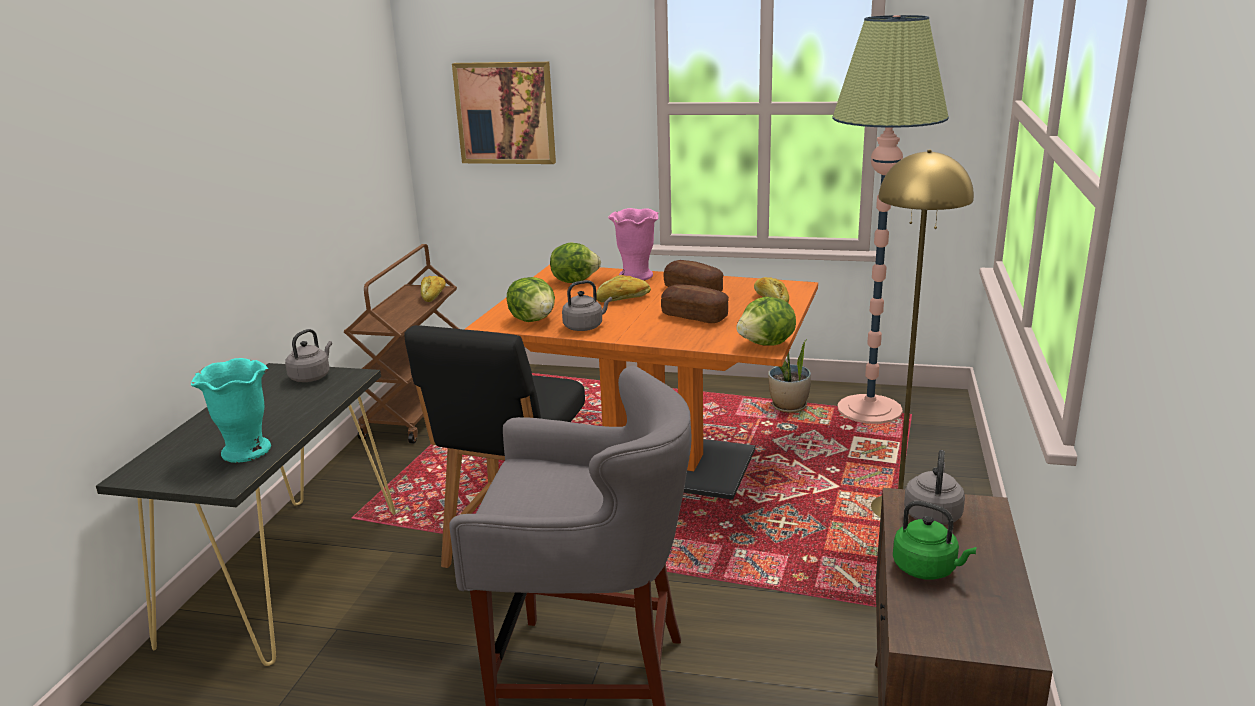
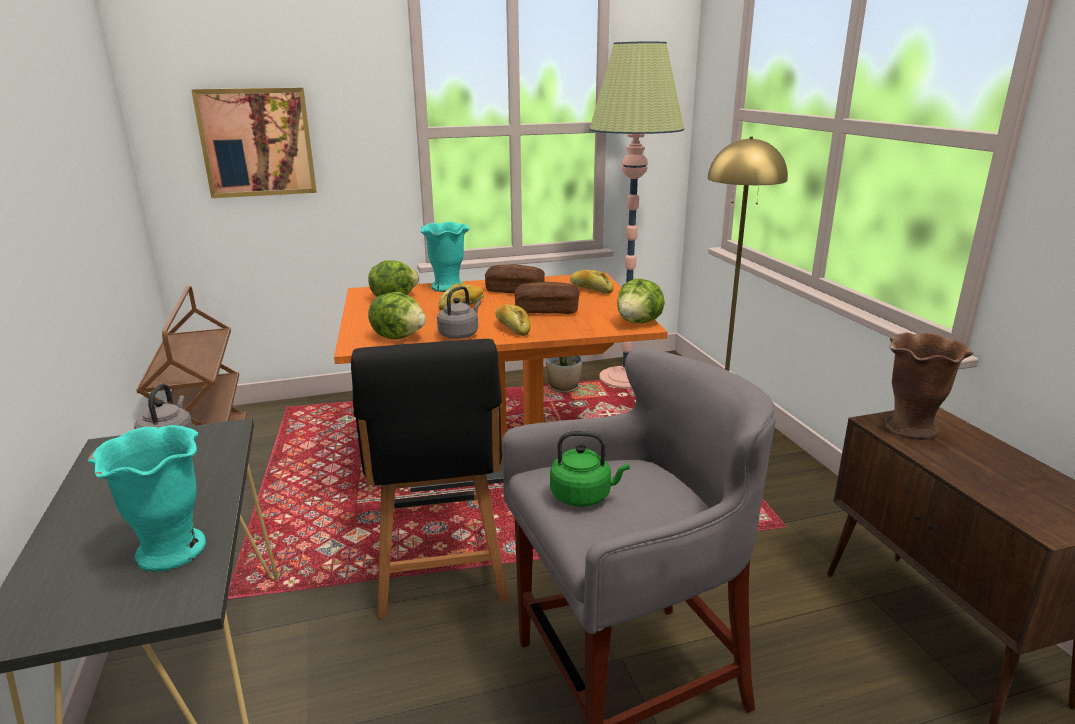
camera: 30 degrees left, 0 degrees up
(434, 295) = (213, 339): bread -> bread (513, 328)
(636, 276) = (447, 287): pink vase -> turquoise vase
(927, 569) = (972, 472): green kettle -> green kettle (584, 496)
(932, 514) = (910, 428): grey kettle -> brown vase

